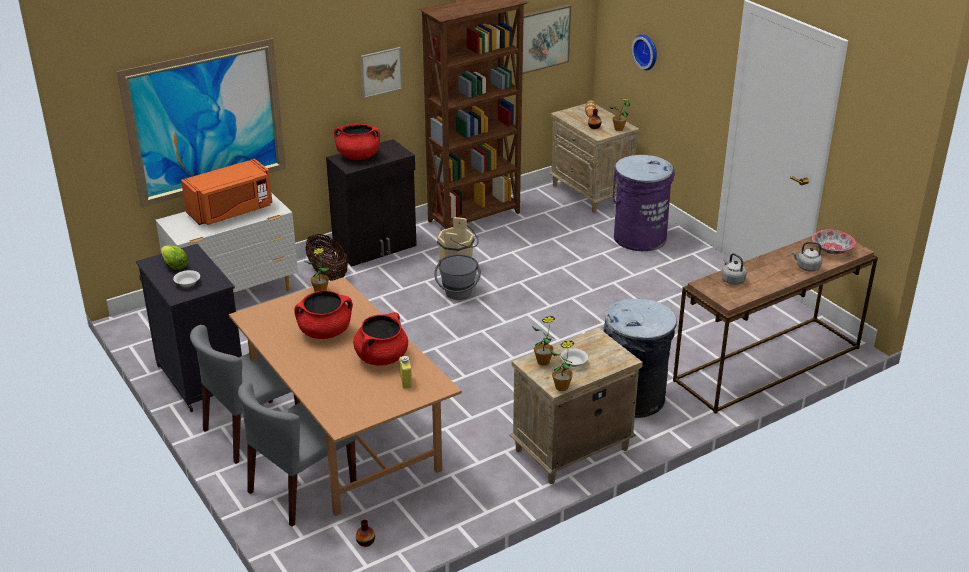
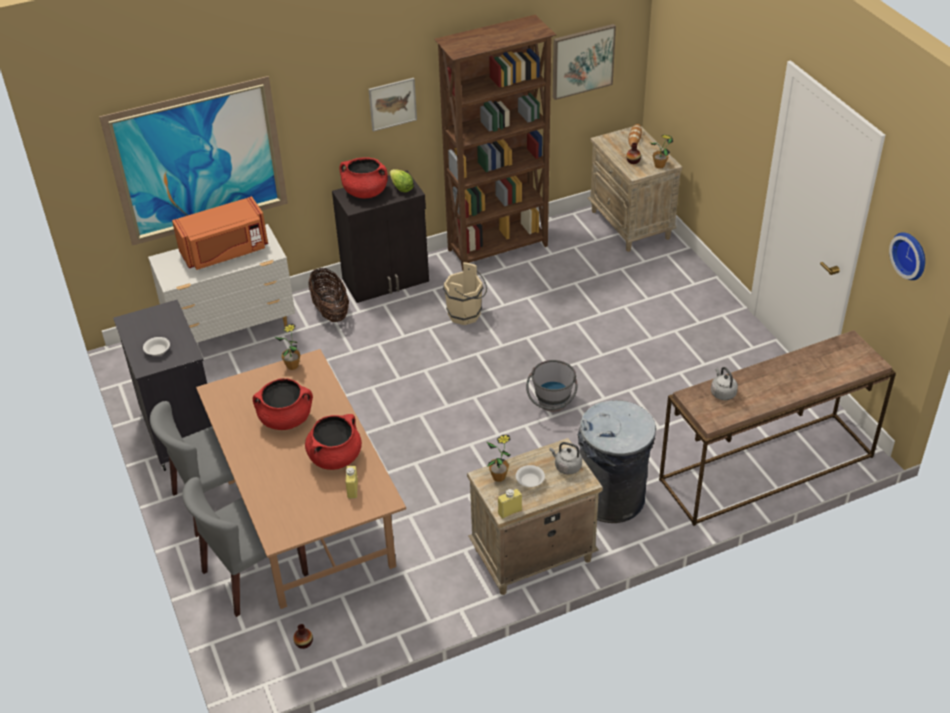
camera: 10 degrees right, 10 degrees up
(174, 266) = (149, 327): lettuce -> lettuce (401, 188)
(458, 296) = (458, 350): grey bucket -> grey bucket (552, 406)
(561, 387) = (510, 512): potted plant -> yellow bottle
(639, 238) = (669, 289): purple trash can -> none
(647, 51) = (693, 86): wall clock -> wall clock (911, 255)
(806, 267) = (809, 382): grey kettle -> grey kettle (566, 466)
(831, 249) = (845, 360): bowl -> none

